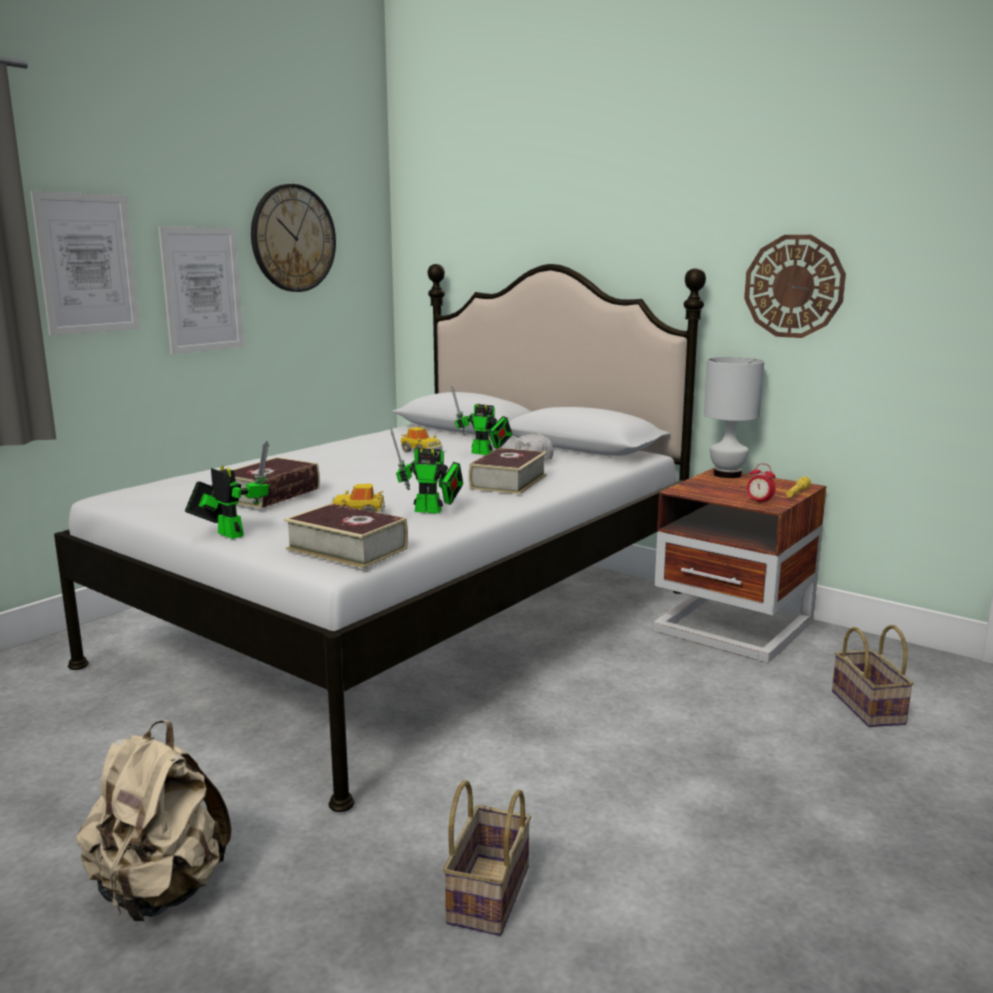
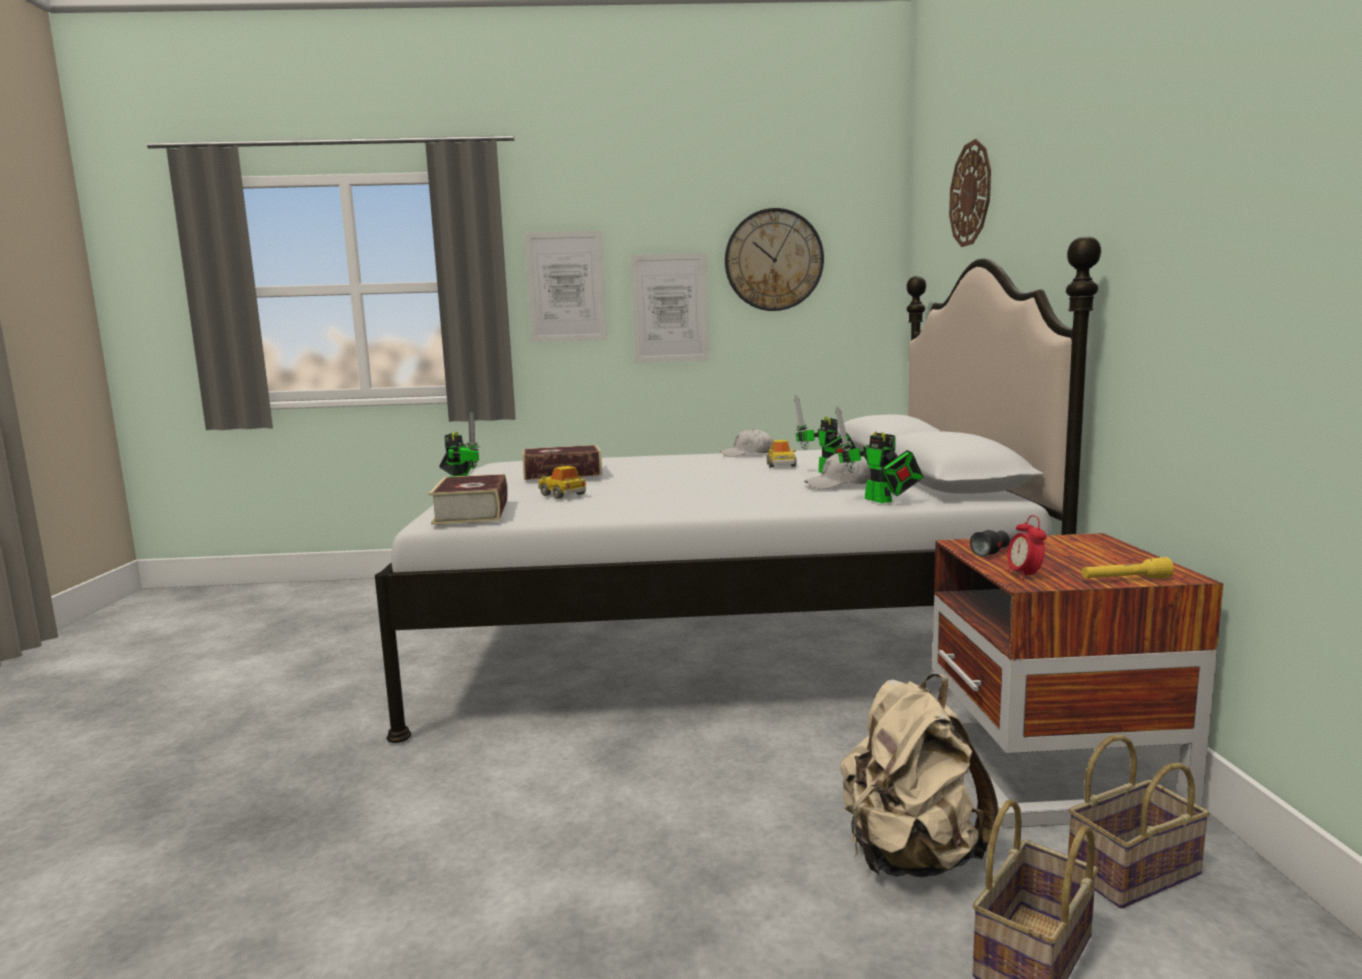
camera: 50 degrees right, 5 degrees down
(160, 891) = (246, 733): beige backpack -> beige backpack (910, 857)
(350, 444) = (747, 454): none -> white cap
(432, 511) = (612, 502): toy robot -> toy robot (881, 501)
(487, 892) = (324, 850): basket -> basket (1133, 870)
(508, 481) = (755, 495): book -> none
(708, 490) = (1003, 550): none -> flashlight
(726, 475) = (1094, 542): white table lamp -> none
(794, 286) = (1201, 243): wall clock -> wall clock (971, 194)

